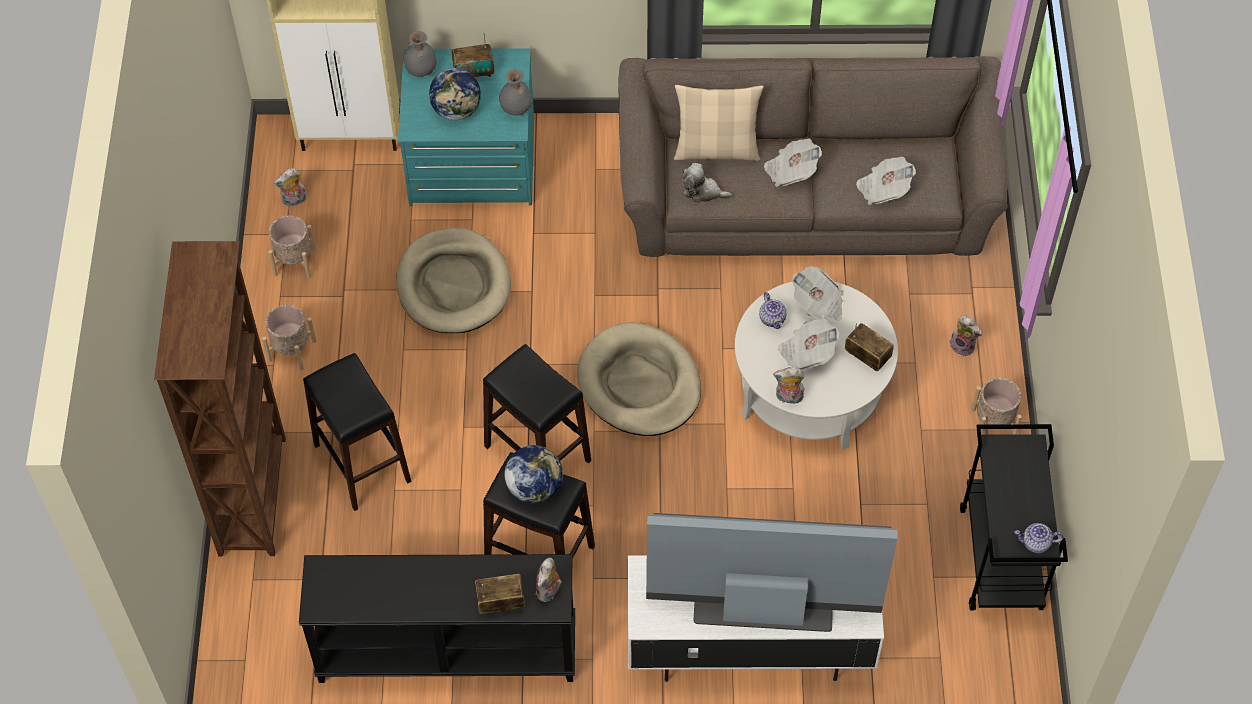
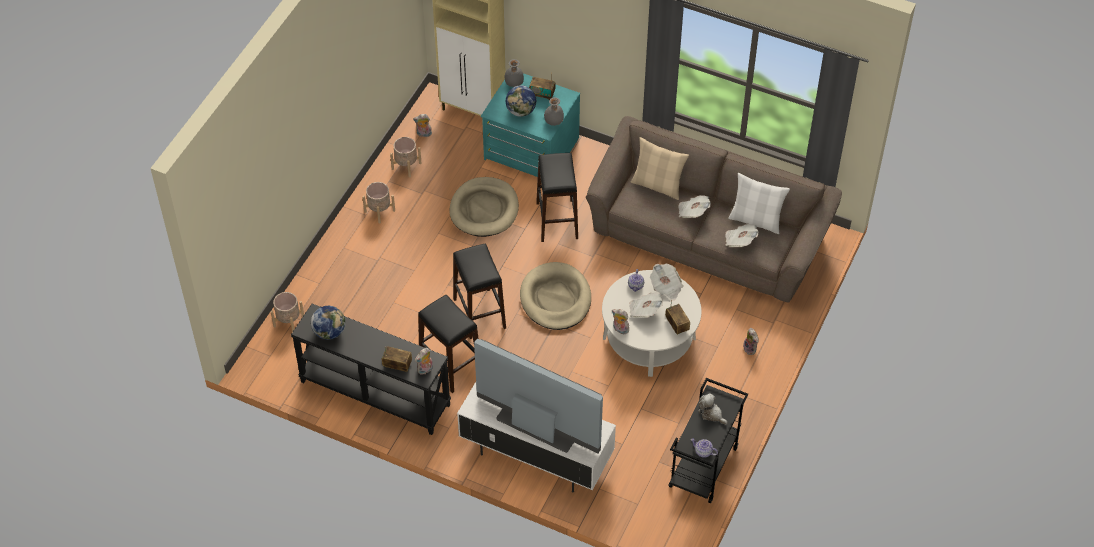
camera: 25 degrees right, 5 degrees down
(254, 495) = (319, 276): brown bookcase -> none
(361, 463) = (384, 282): black stool -> black stool (557, 220)
(534, 487) = (448, 316): globe -> globe (329, 332)
(703, 191) = (636, 205): plush toy -> plush toy (711, 414)
(888, 149) = (756, 220): none -> white pillow
(993, 423) = (742, 396): beige planter -> beige planter (288, 321)

